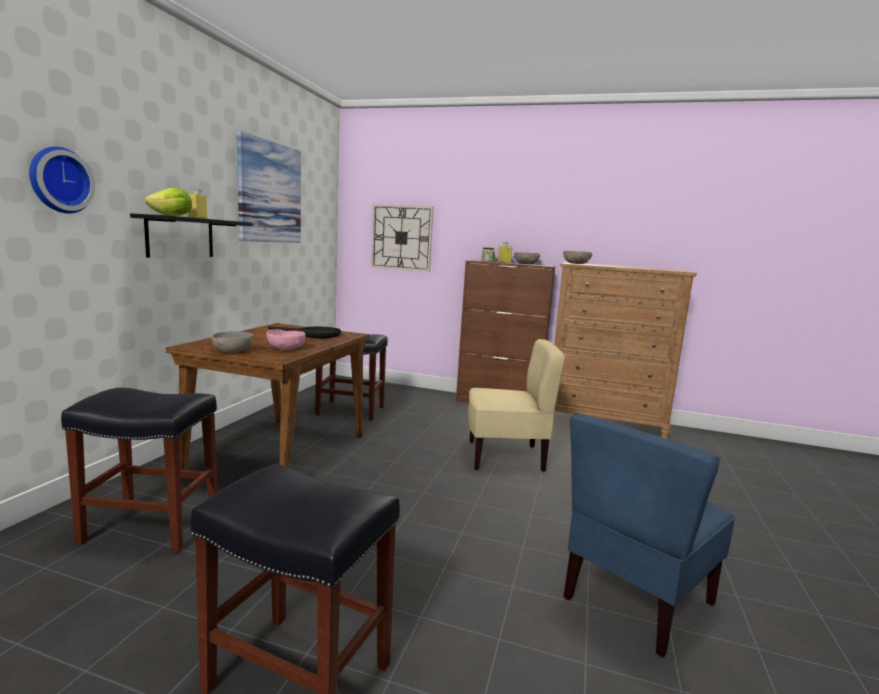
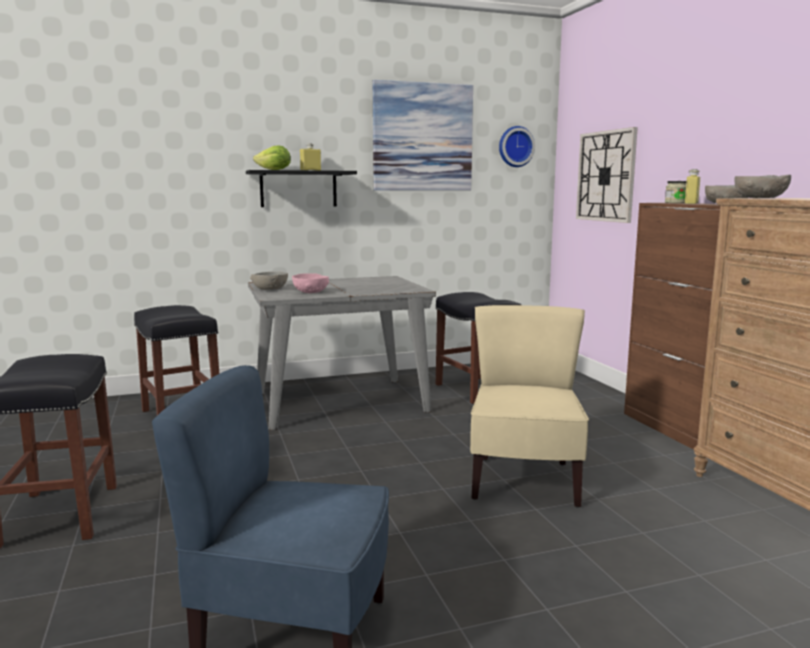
camera: 55 degrees right, 0 degrees up
(59, 180) = (185, 150): wall clock -> wall clock (515, 146)
(279, 452) = (338, 403): brown dining table -> grey dining table
(314, 334) = (381, 286): black frying pan -> none
(505, 457) = (524, 481): beige chair -> beige chair turned 135 degrees counterclockwise

